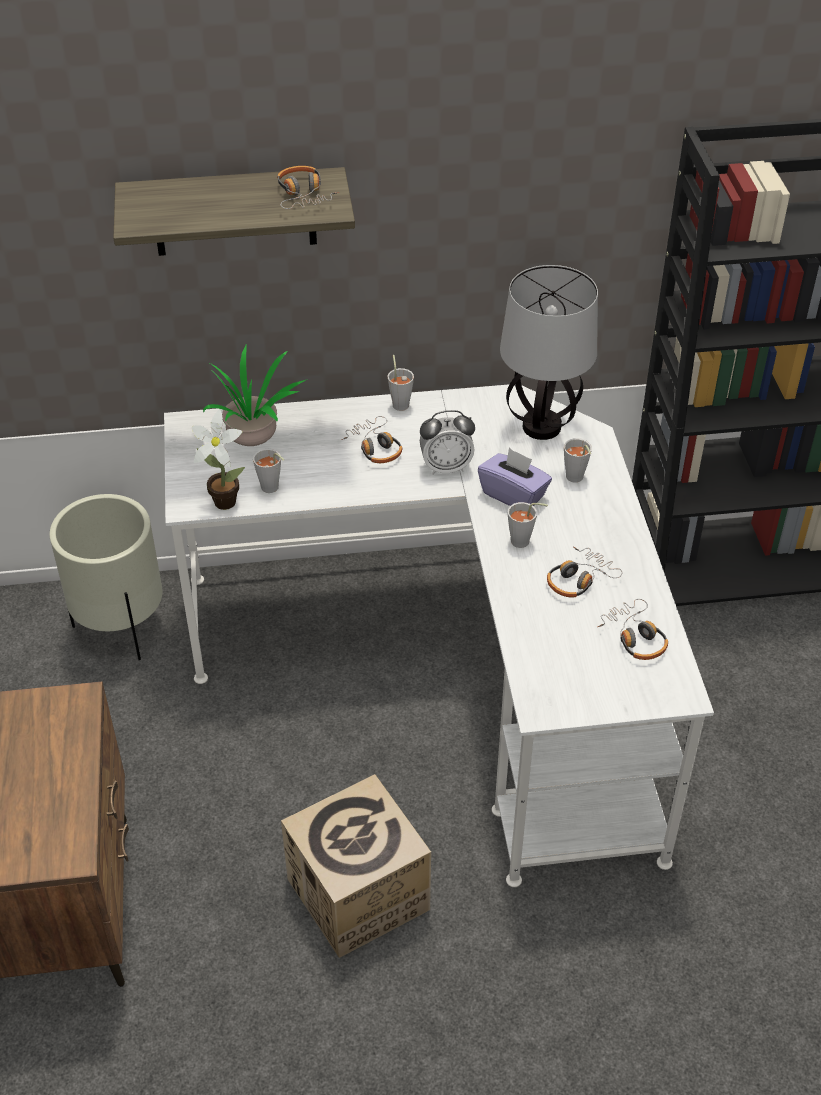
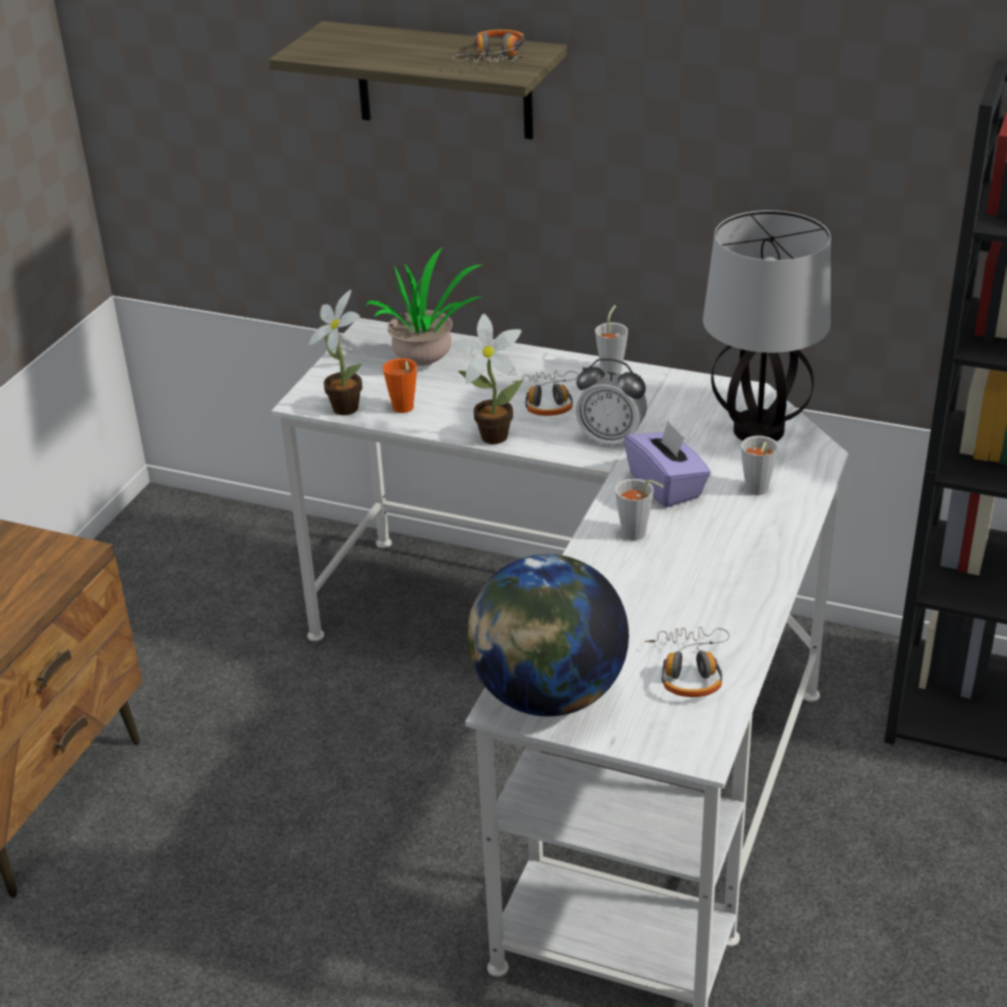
camera: 30 degrees right, 10 degrees down
(121, 627) = (276, 563): beige planter -> none
(272, 489) = (403, 410): grey cup -> orange cup
(356, 491) = (490, 435): none -> potted plant
(358, 894) = (313, 909): cardboard box -> none
(560, 691) = (548, 695): none -> globe
(579, 579) = (672, 591): headphones -> none

